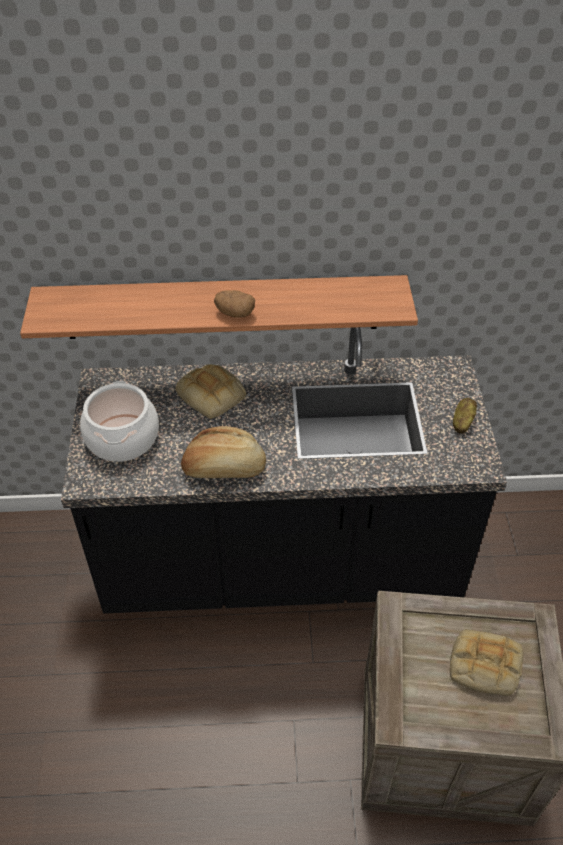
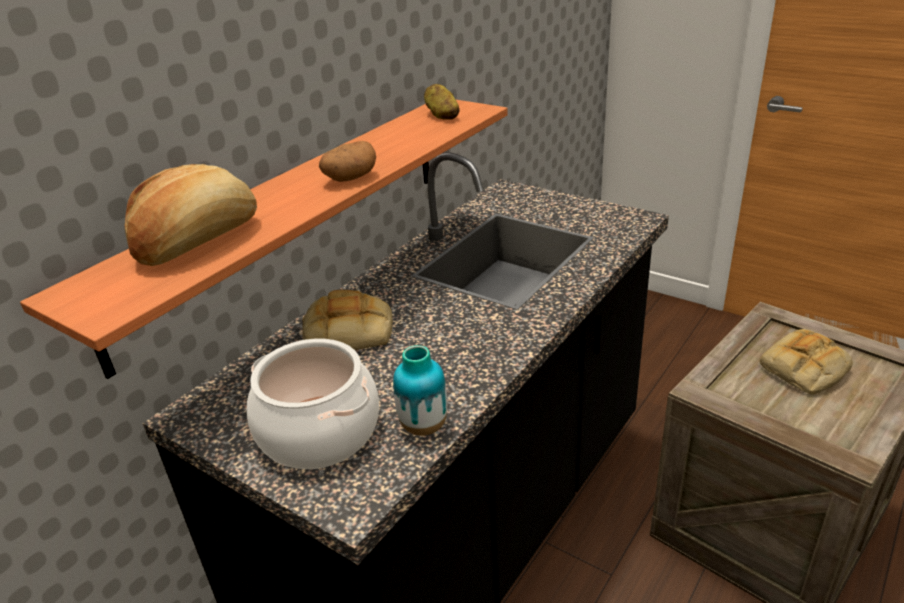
camera: 50 degrees left, 15 degrees down
(157, 476) = (424, 426): none -> vase
(224, 468) = (473, 365): bread -> bread (198, 240)
(462, 422) = (575, 209): potato -> potato (442, 115)

